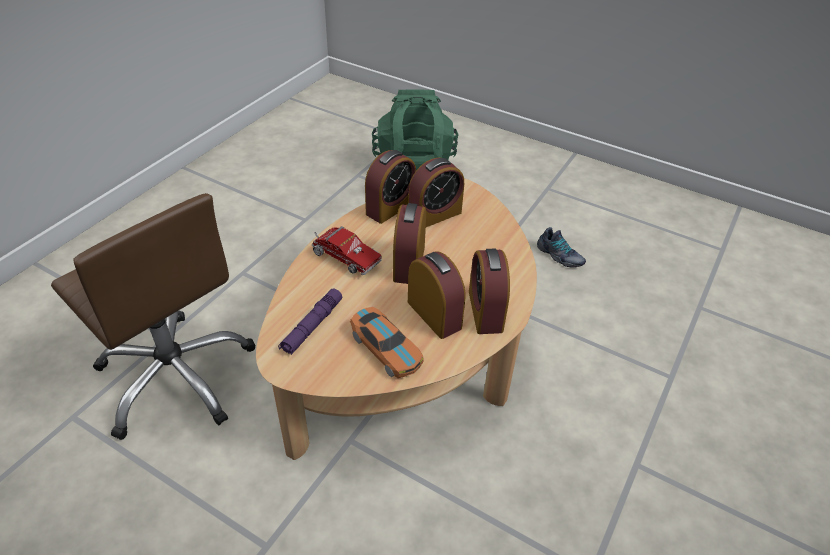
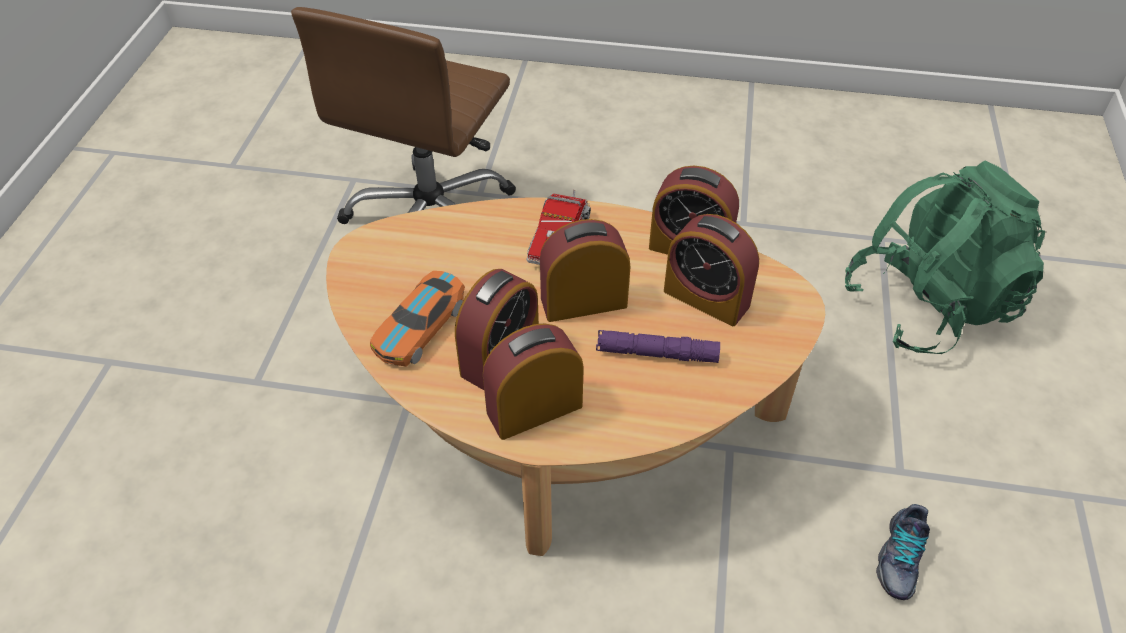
camera: 70 degrees right, 5 degrees up
(312, 326) = (427, 251): purple flashlight -> purple flashlight (656, 353)

